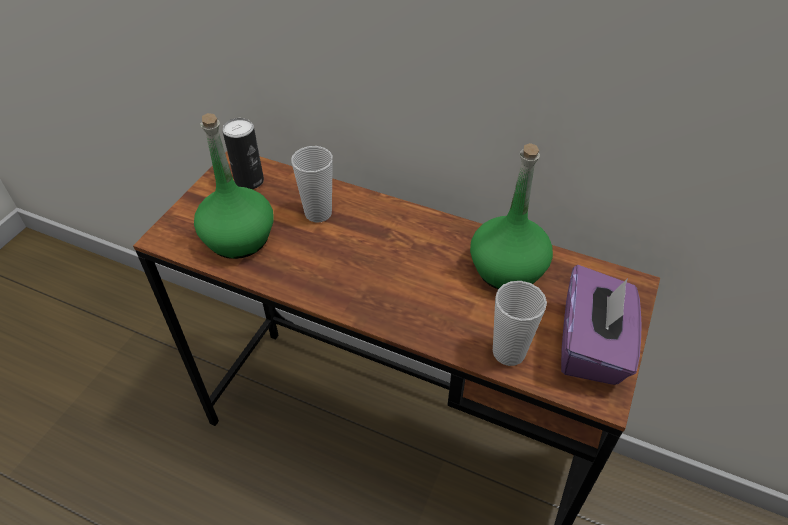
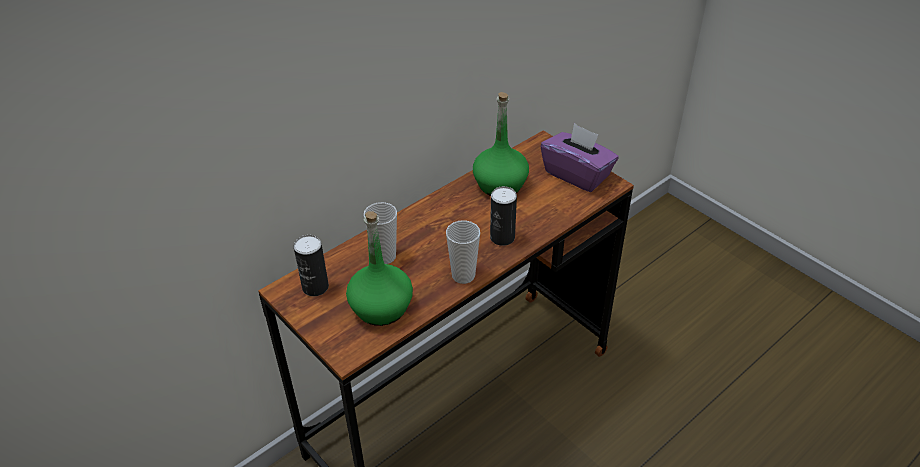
camera: 65 degrees left, 5 degrees down
(407, 304) = (502, 237): none -> can
(508, 352) = (564, 207): cup -> cup (463, 275)

